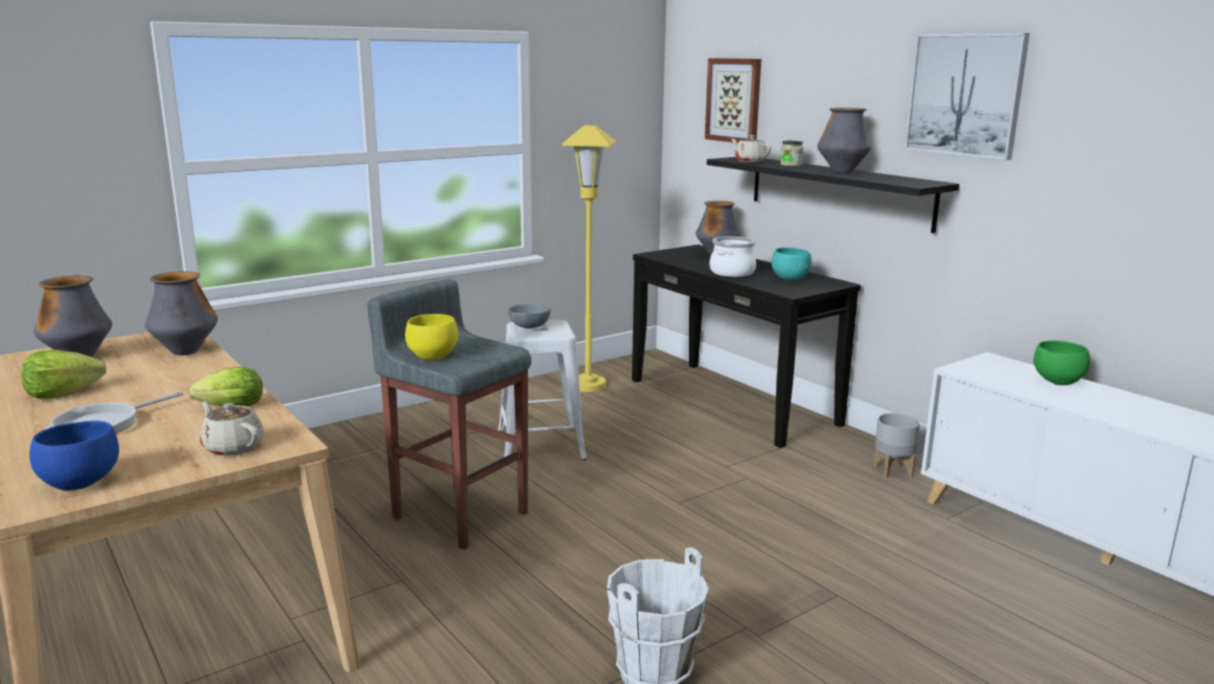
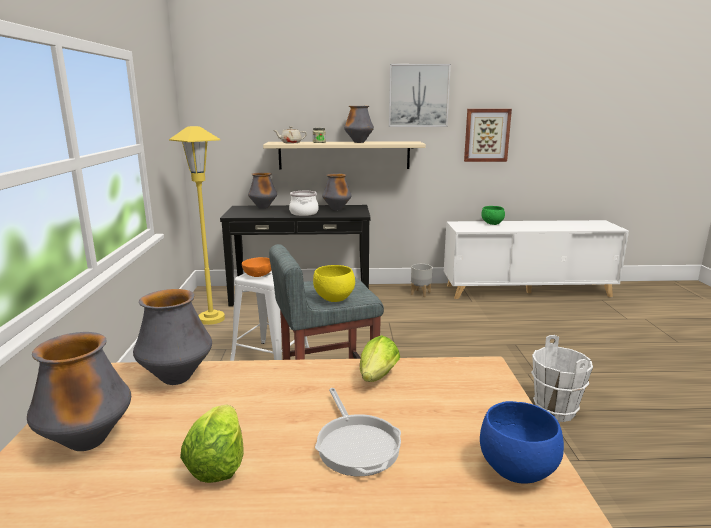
camera: 55 degrees left, 0 degrees up
(232, 447) = (474, 388): beige teapot -> none
(528, 327) = (258, 276): grey bowl -> orange bowl
(734, 100) = (252, 106): picture -> picture (486, 135)
(791, 279) = (337, 209): turquoise bowl -> vase
(838, 192) = (344, 155): black shelf -> beige shelf

